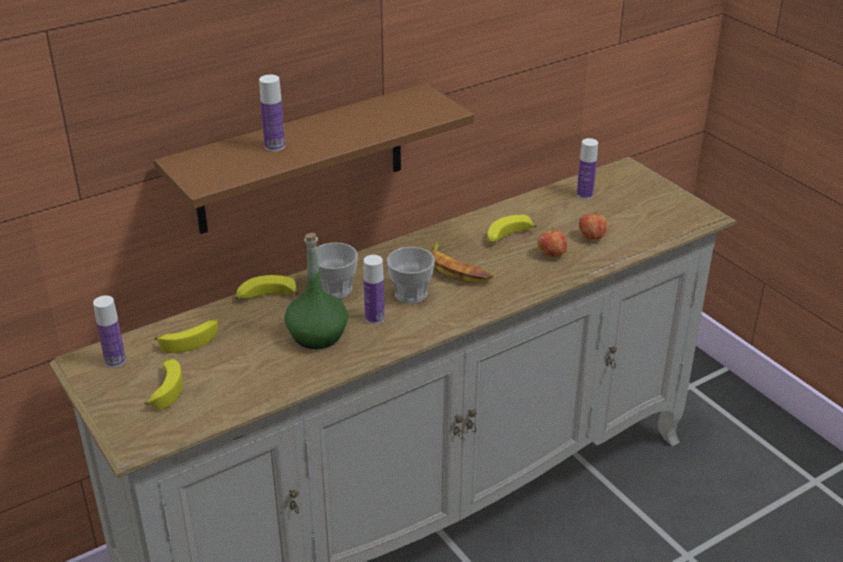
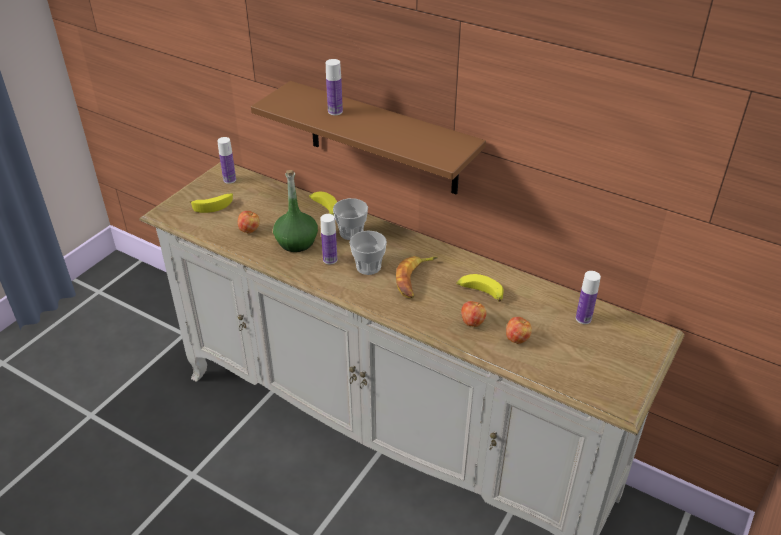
camera: 65 degrees right, 5 degrees up
(191, 340) = (263, 197): banana -> none
(256, 368) = (249, 230): none -> apple

